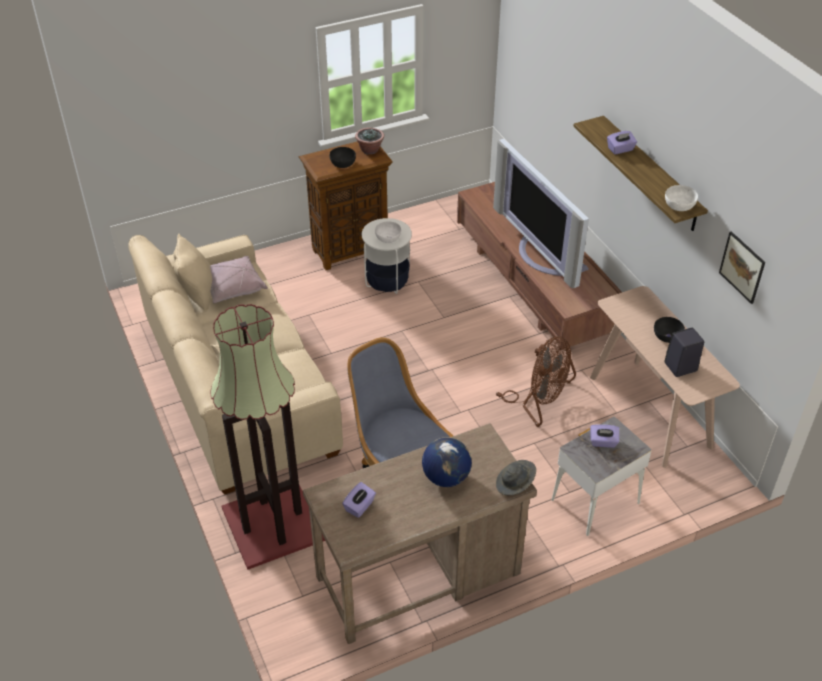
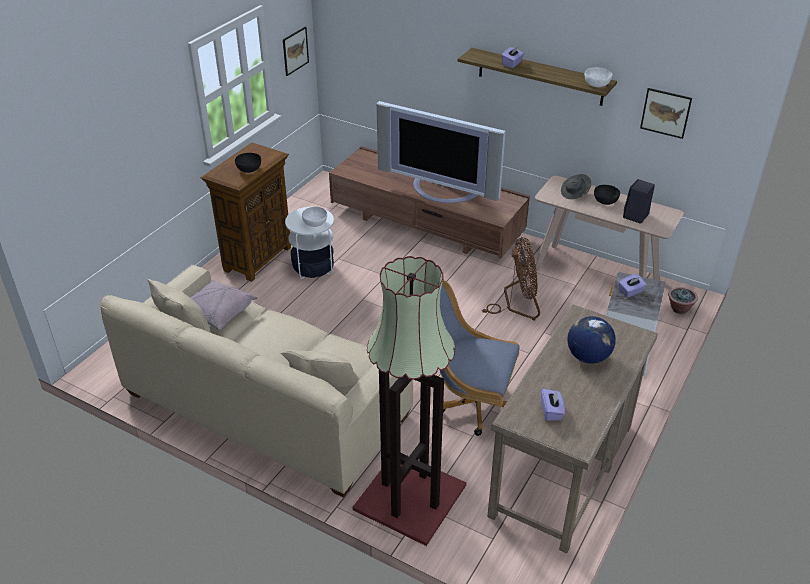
camera: 35 degrees left, 5 degrees down
(370, 150) = (261, 151): potted plant -> potted plant (679, 309)
(465, 57) = (295, 51): none -> picture
(515, 484) = (639, 336): grey hat -> grey hat (575, 193)

